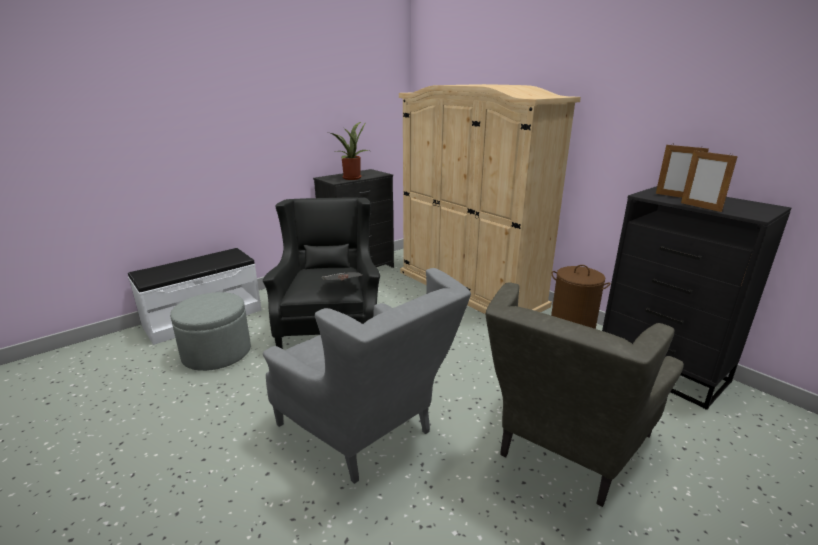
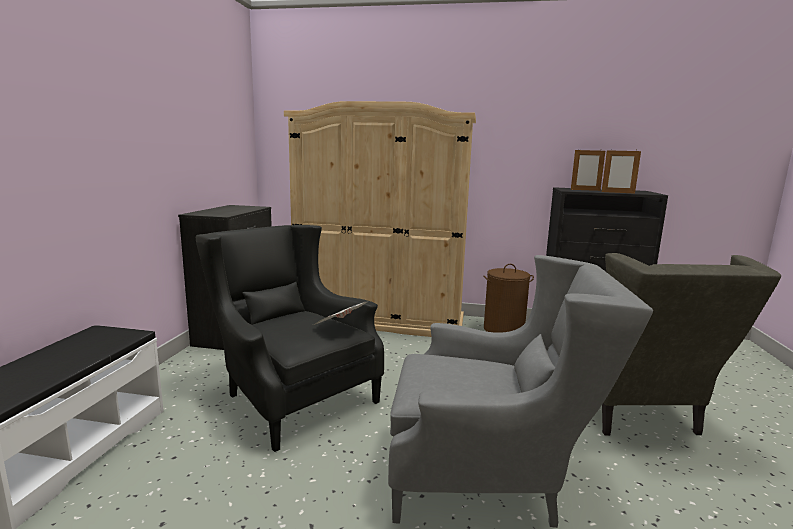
camera: 40 degrees left, 10 degrees down
(217, 353) = (170, 487): grey ottoman -> none
(350, 178) = (230, 211): potted plant -> none

